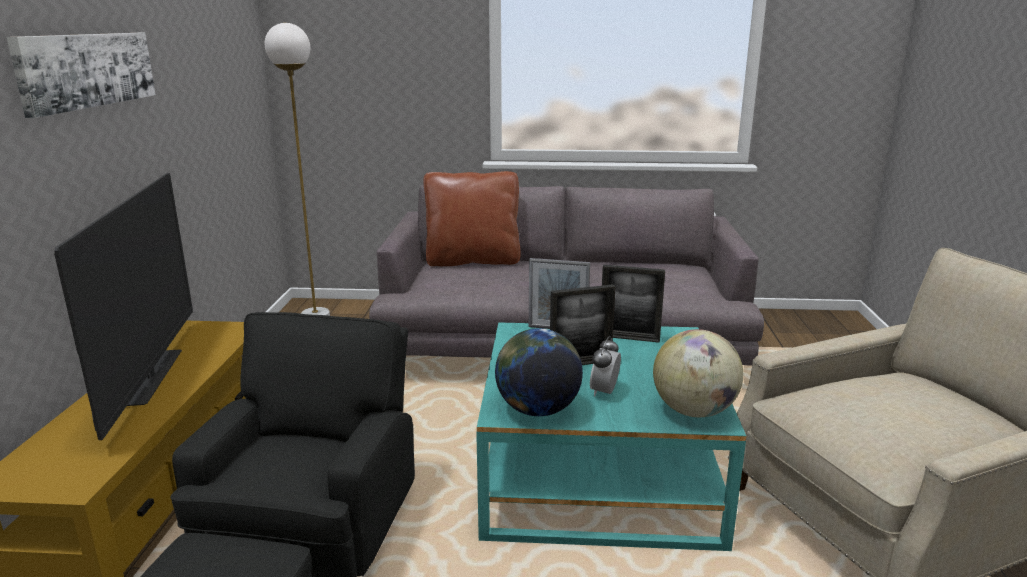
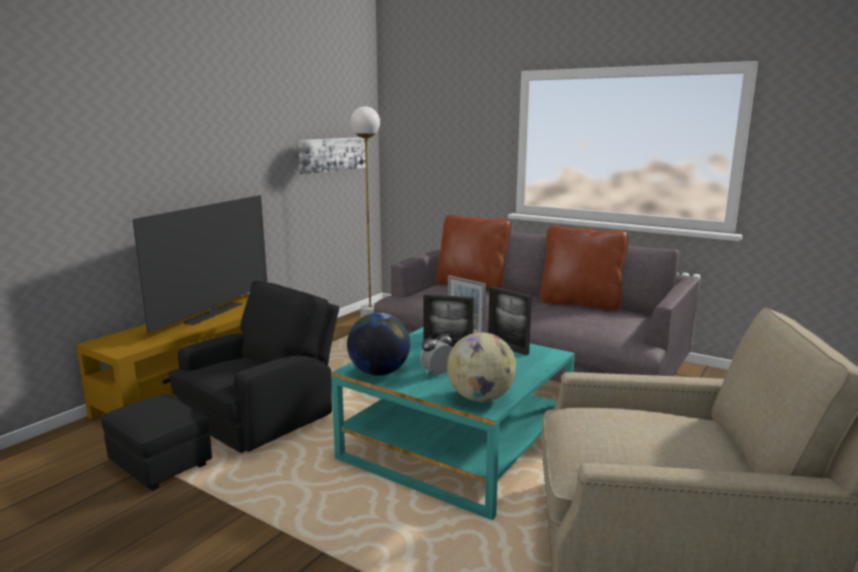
camera: 30 degrees right, 5 degrees down
(87, 70) = (213, 130): picture -> picture (333, 154)
(620, 264) = (580, 303): none -> brown pillow

